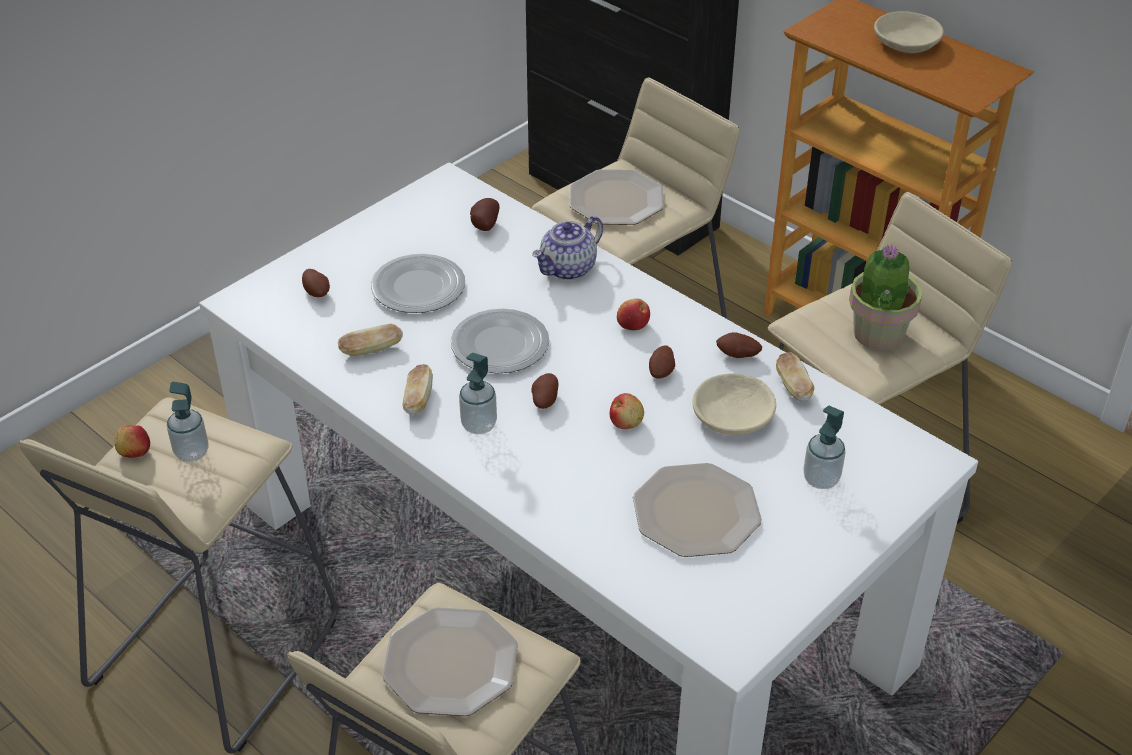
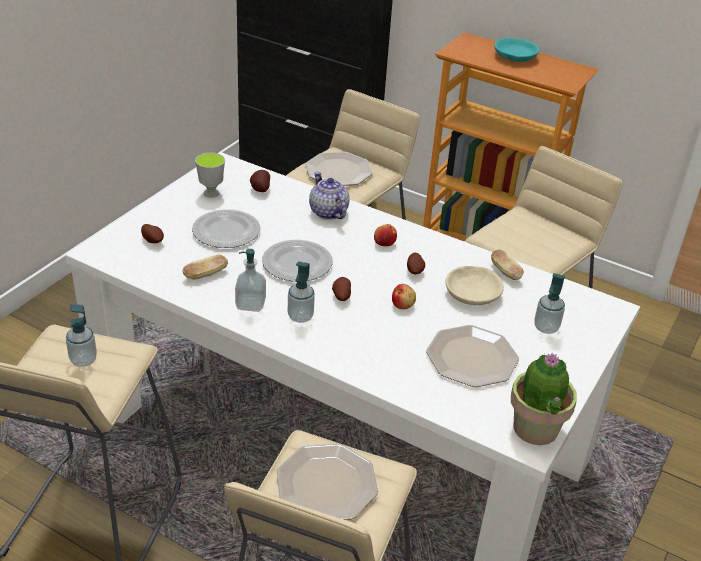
camera: 15 degrees left, 5 degrees down
(134, 452) = (38, 364): apple -> none
(415, 226) = (211, 193): none -> cup
(418, 399) = (250, 304): bread -> soap dispenser
(568, 269) = (327, 212): teapot -> teapot turned 120 degrees clockwise
(737, 356) = (461, 256): potato -> none
(877, 335) = (538, 239): potted plant -> potted plant (535, 429)
(905, 43) = (515, 57): beige bowl -> turquoise bowl

